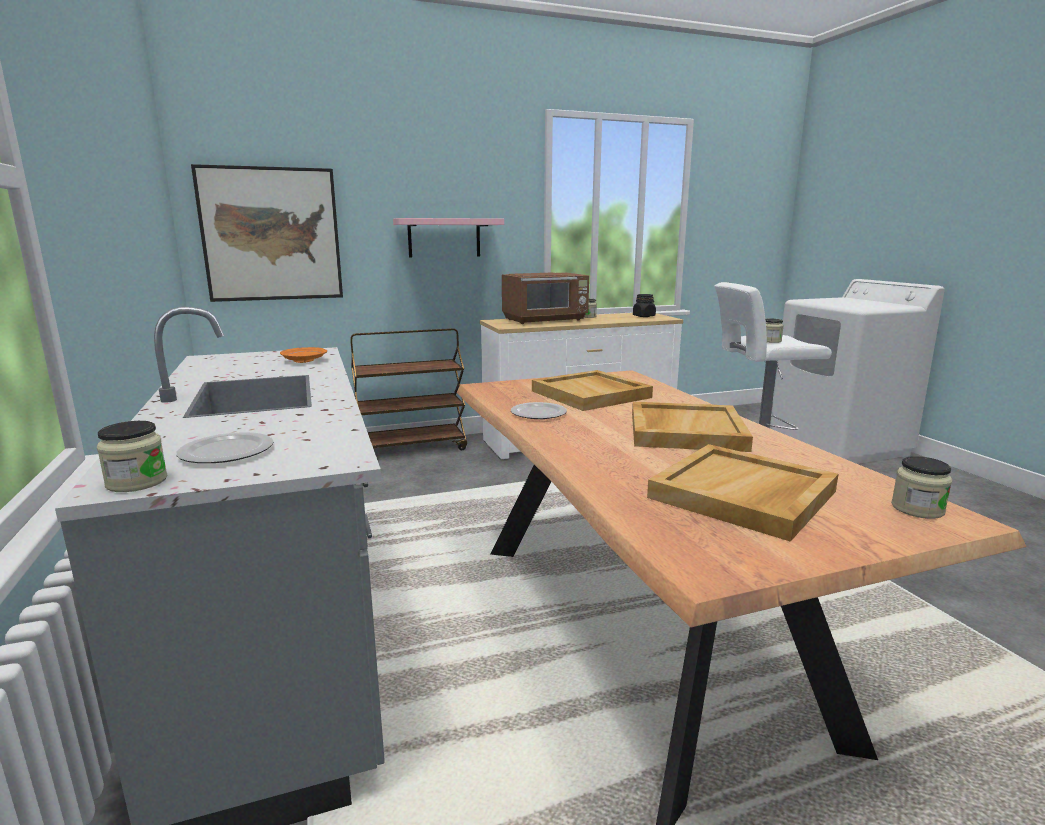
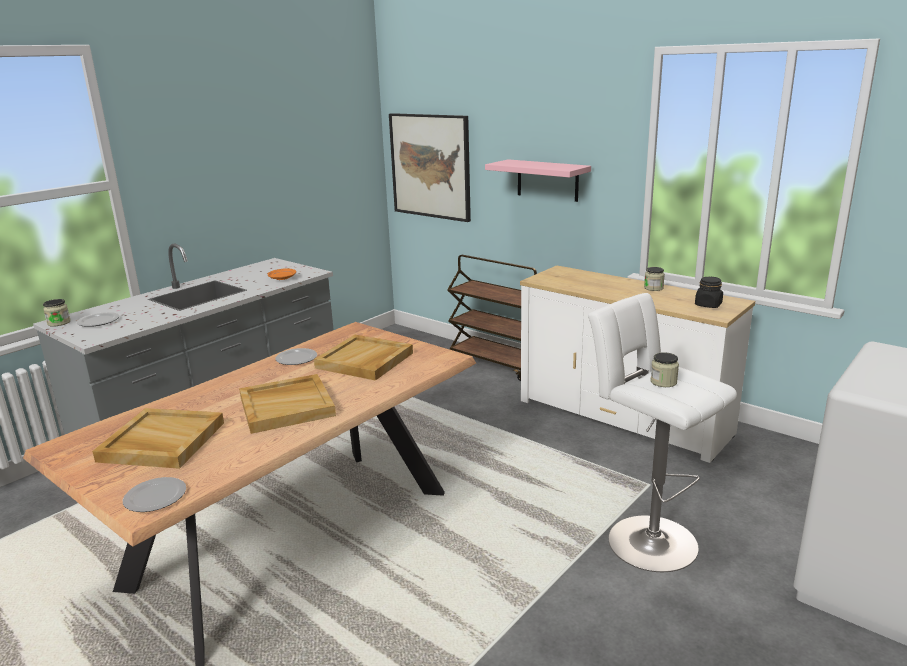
camera: 60 degrees right, 5 degrees up
(545, 320) = (597, 281): brown microwave -> none
(917, 509) = (156, 496): jar -> plate

